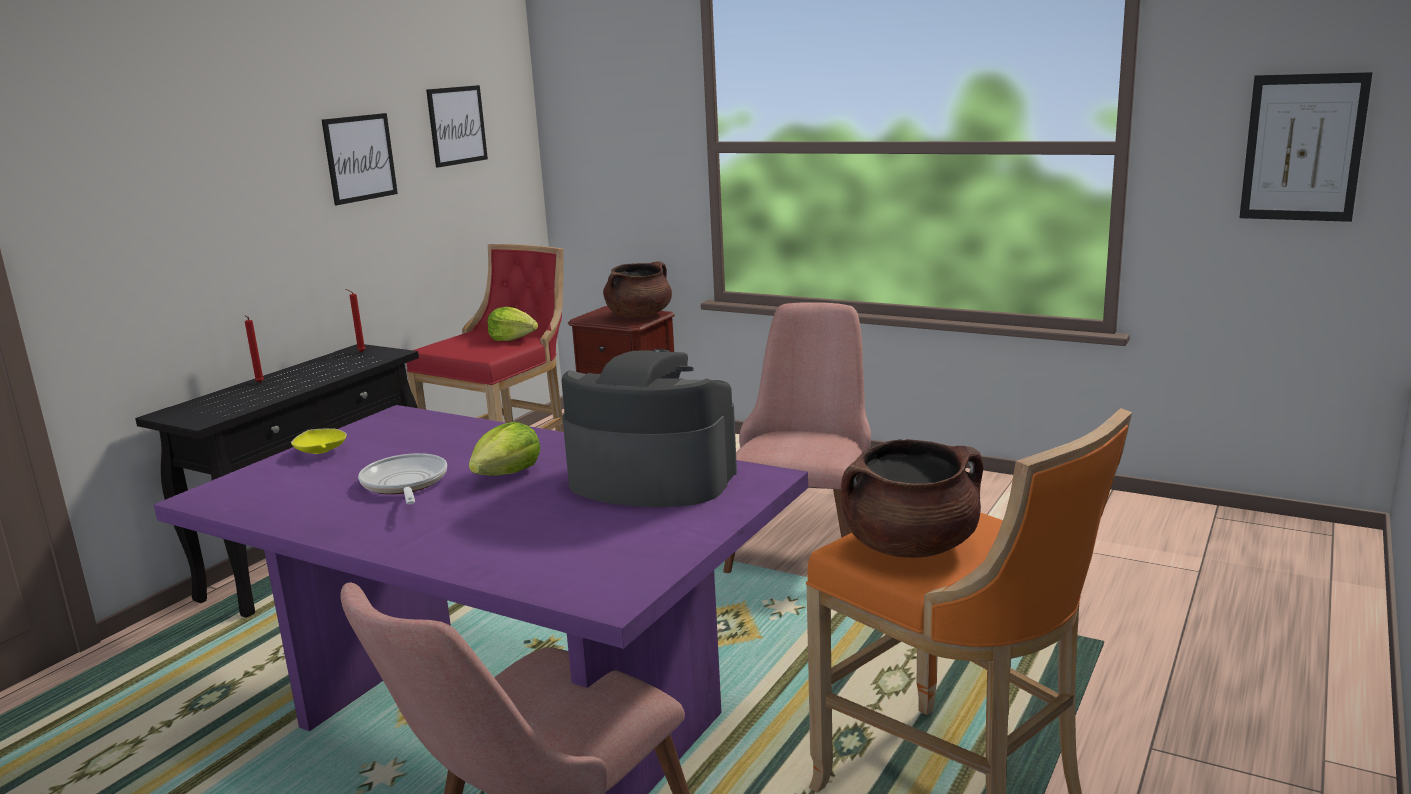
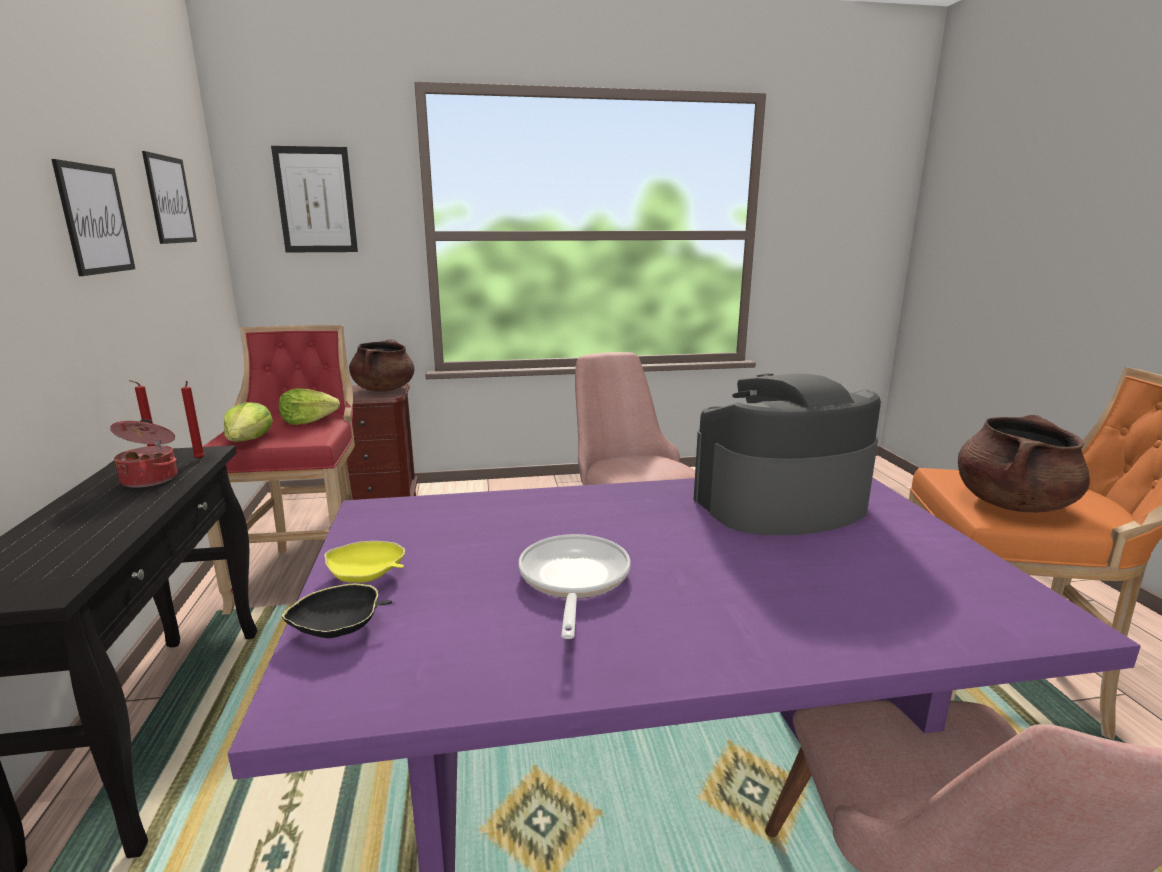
camera: 40 degrees left, 0 degrees up
(259, 383) = (54, 520): red candle -> red candle (200, 459)
(265, 472) = (340, 628): none -> black bowl
(337, 367) = (151, 479): none -> cooking pot
(404, 485) = (573, 581): frying pan -> frying pan turned 60 degrees clockwise
(507, 474) = (651, 535): lettuce -> lettuce (249, 440)
(1303, 148) = (847, 234): picture -> picture (316, 200)

